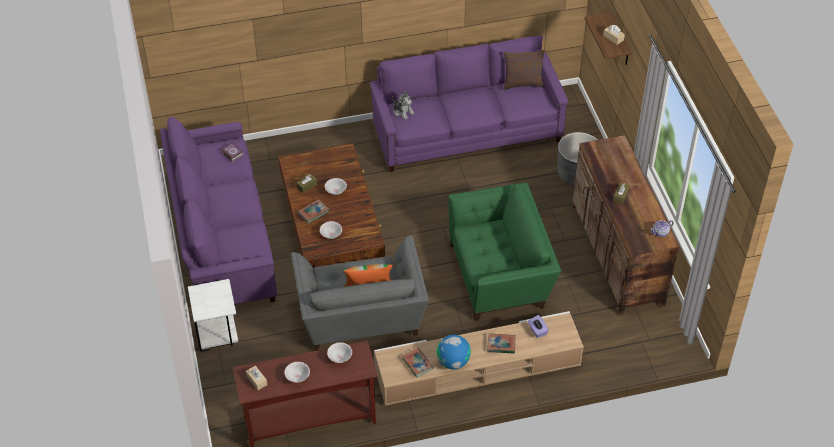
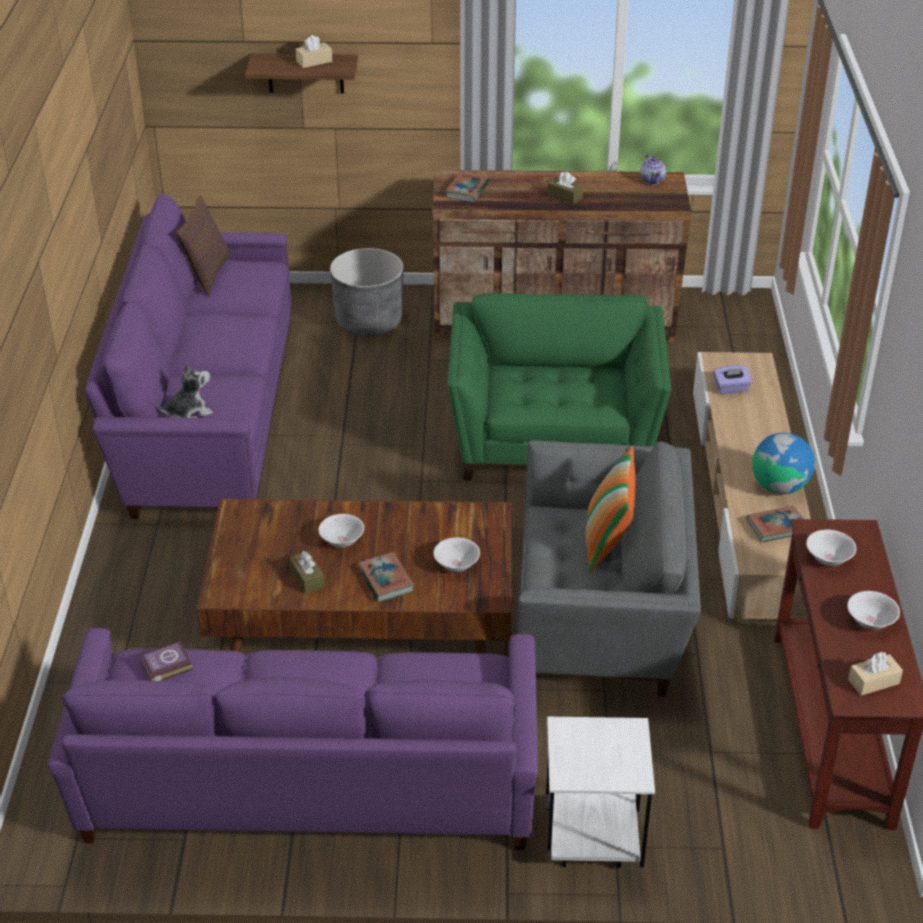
camera: 75 degrees left, 10 degrees down
(501, 345) = (753, 429): book -> book (467, 190)

